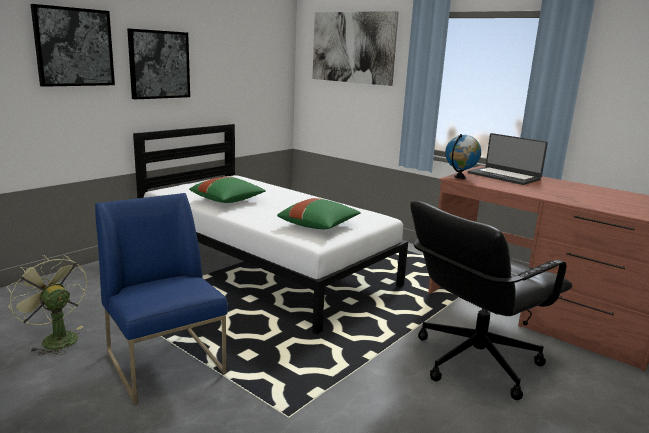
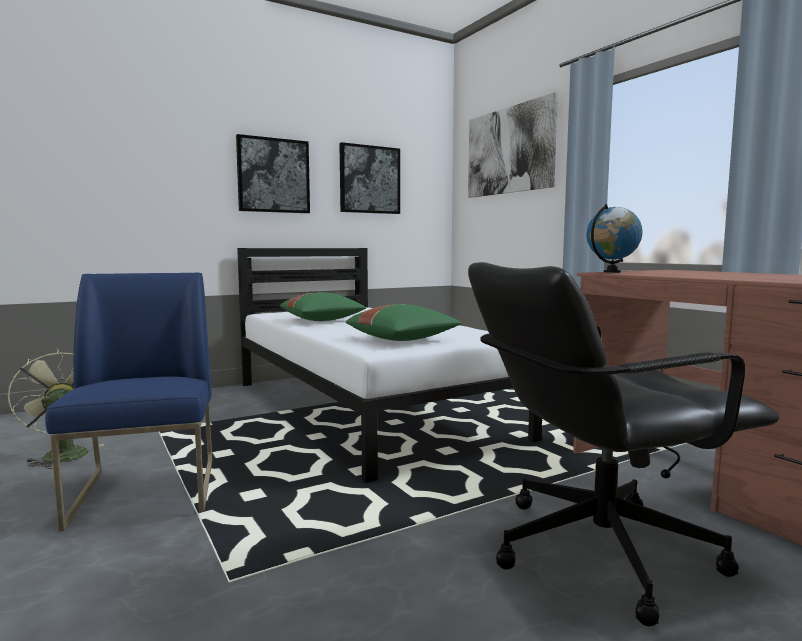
camera: 20 degrees right, 10 degrees down
(74, 47) = (173, 152): picture -> picture (369, 179)
(504, 176) = (691, 272): laptop -> none

